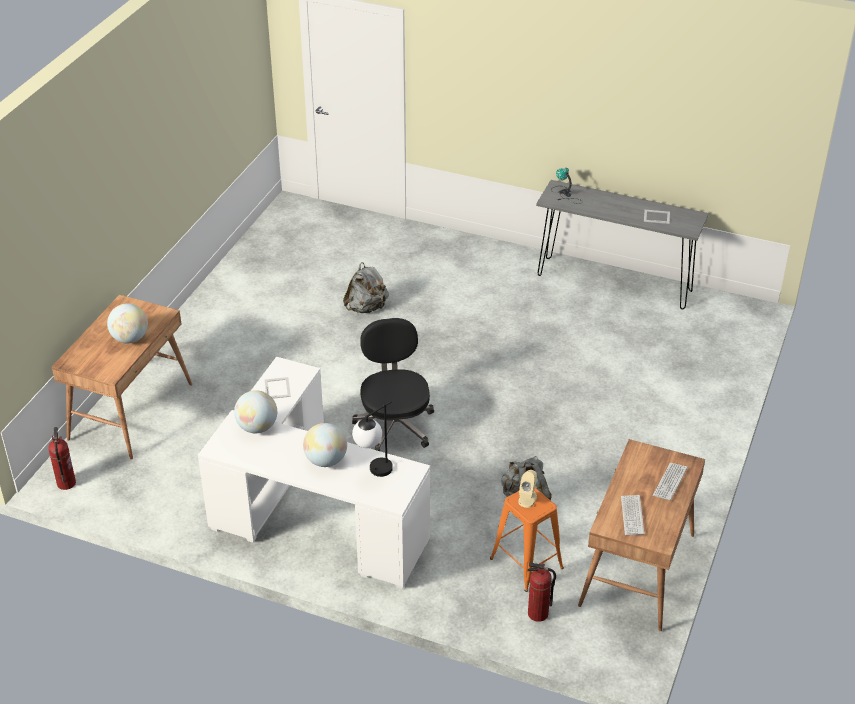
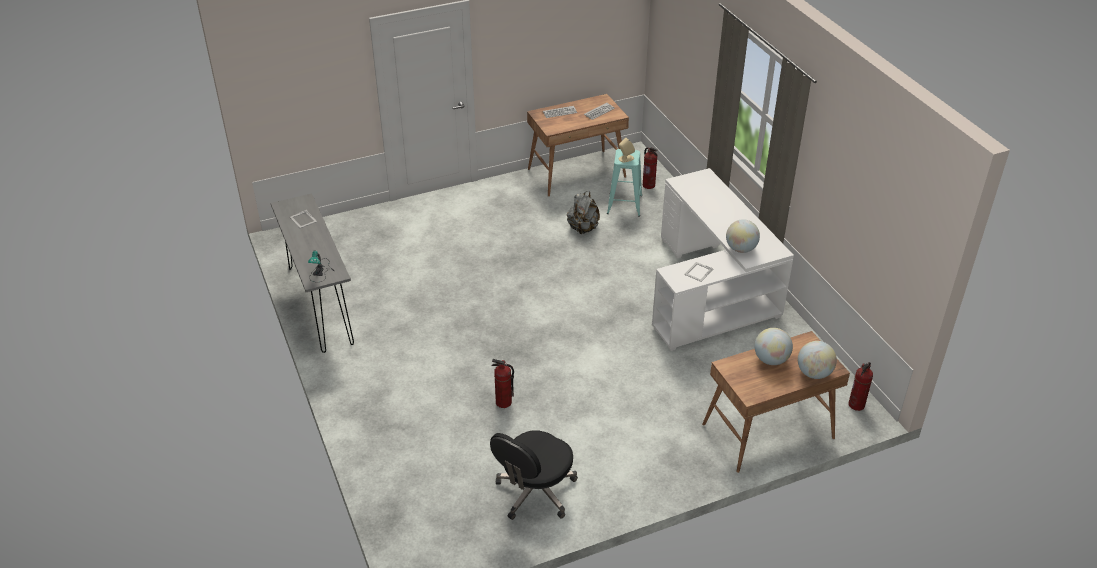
camera: 135 degrees left, 0 degrees up
(326, 460) = (720, 211): globe -> globe (814, 373)
(366, 307) = (503, 402): grey backpack -> fire extinguisher
(374, 473) = (700, 191): table lamp -> none
(395, 425) = (598, 308): black office chair -> black office chair (535, 492)
(526, 563) = (624, 204): orange stool -> turquoise stool

